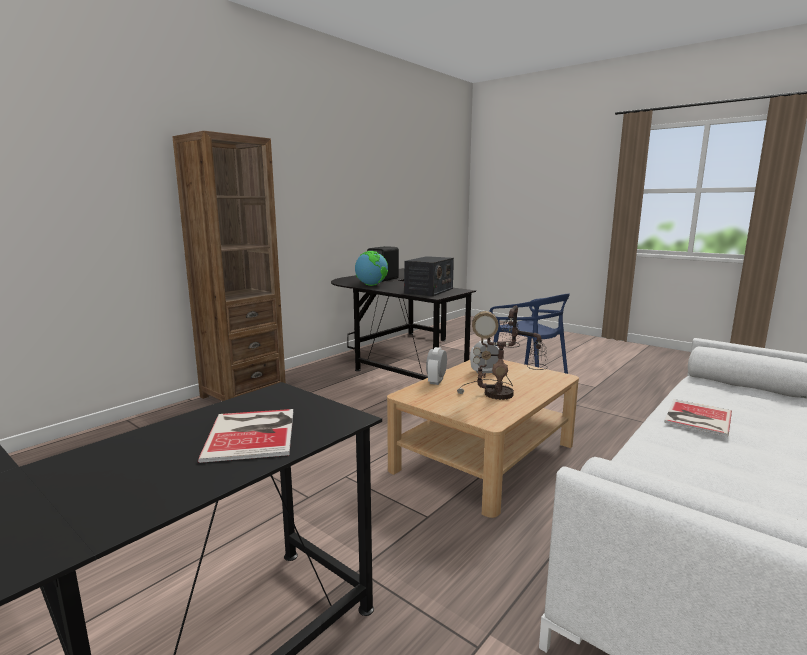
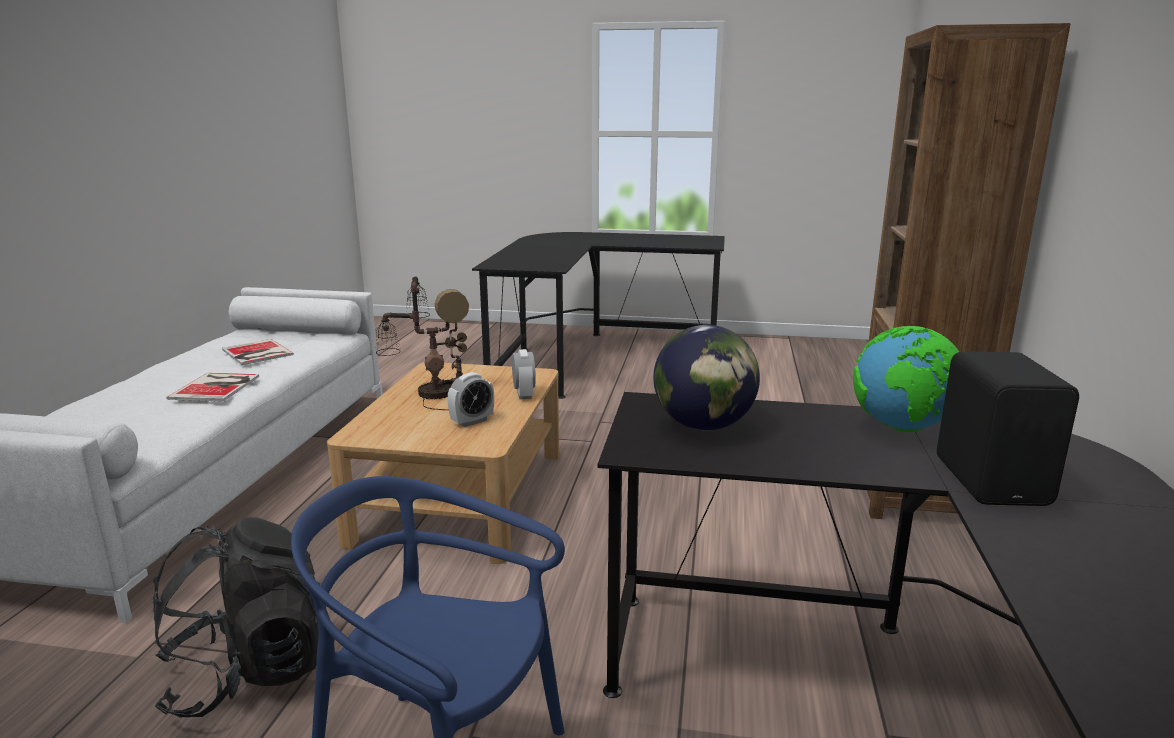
camera: 150 degrees right, 5 degrees up
(253, 433) = (525, 258): book -> book (256, 353)
(429, 291) = (703, 426): radio -> globe
(601, 407) = (249, 672): none -> black backpack

